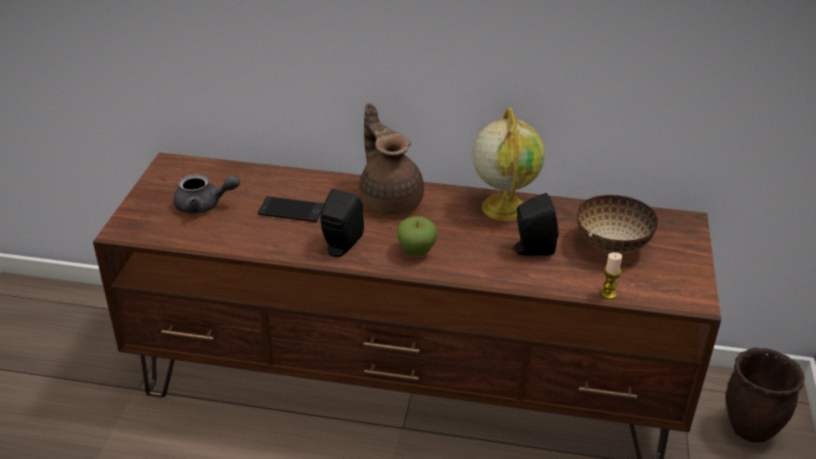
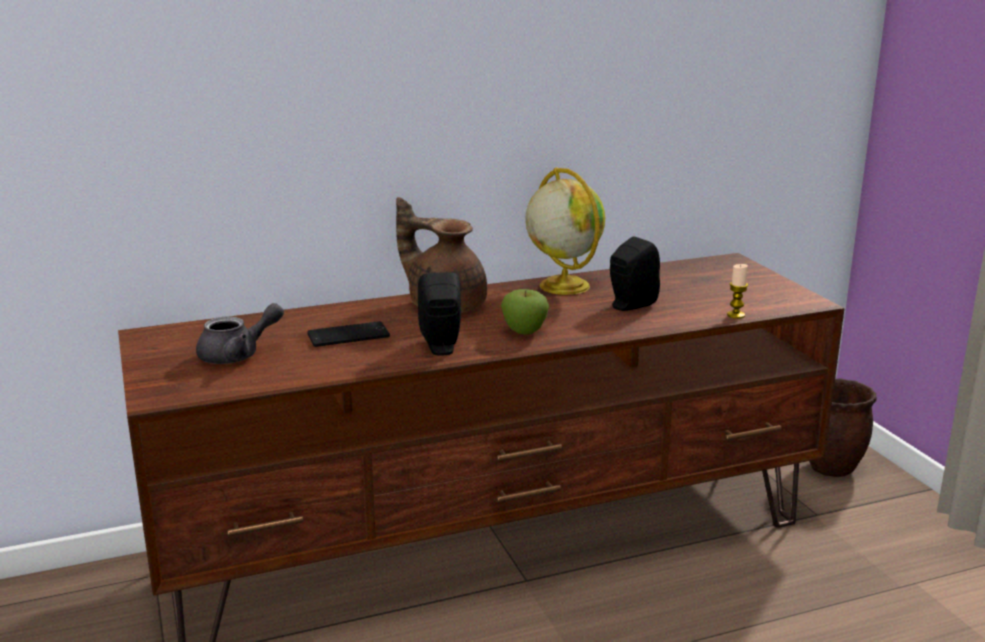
camera: 30 degrees left, 15 degrees down
(611, 245) = (693, 287): bowl -> none

